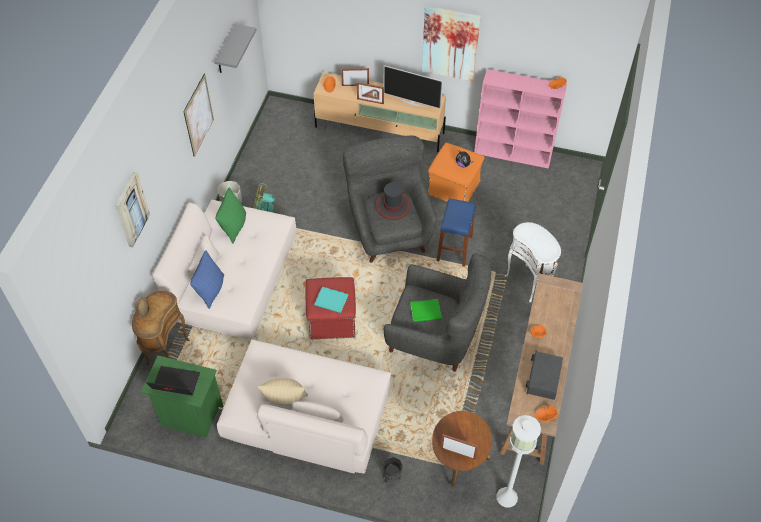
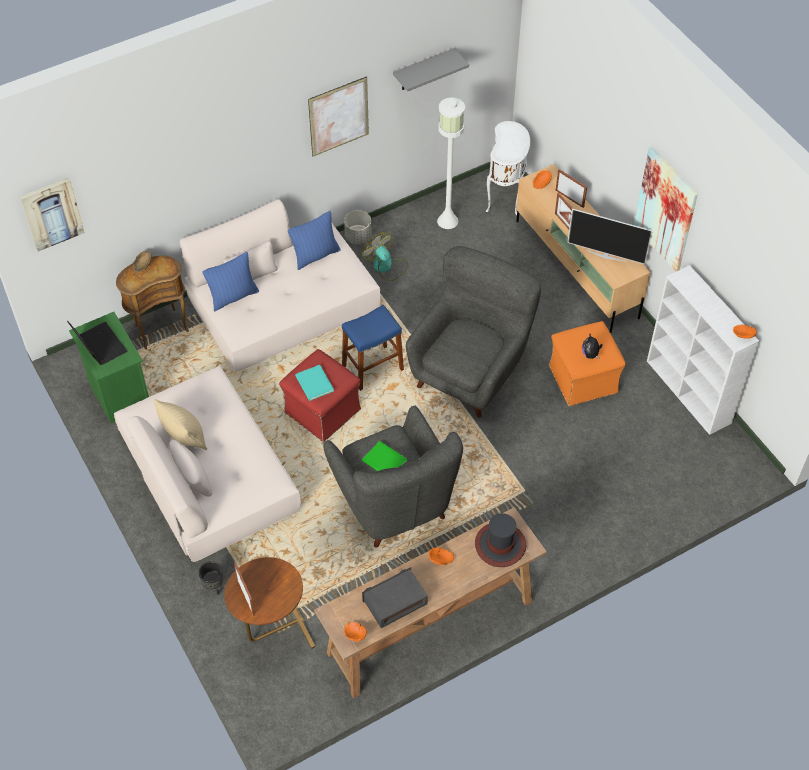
camera: 45 degrees right, 0 degrees up
(131, 209) = (170, 156): picture -> picture (52, 213)
(234, 227) = (315, 255): green pillow -> blue pillow
(393, 206) = (472, 343): hat -> hat (500, 545)
(412, 102) = (606, 255): television -> television turned 45 degrees counterclockwise
(454, 248) = (512, 436): blue stool -> blue stool (372, 367)
(507, 497) = (288, 694): white floor lamp -> white floor lamp (448, 221)
(513, 153) = (689, 392): pink bookcase -> white bookcase
(529, 282) = (546, 527): white side table -> white side table (505, 199)

